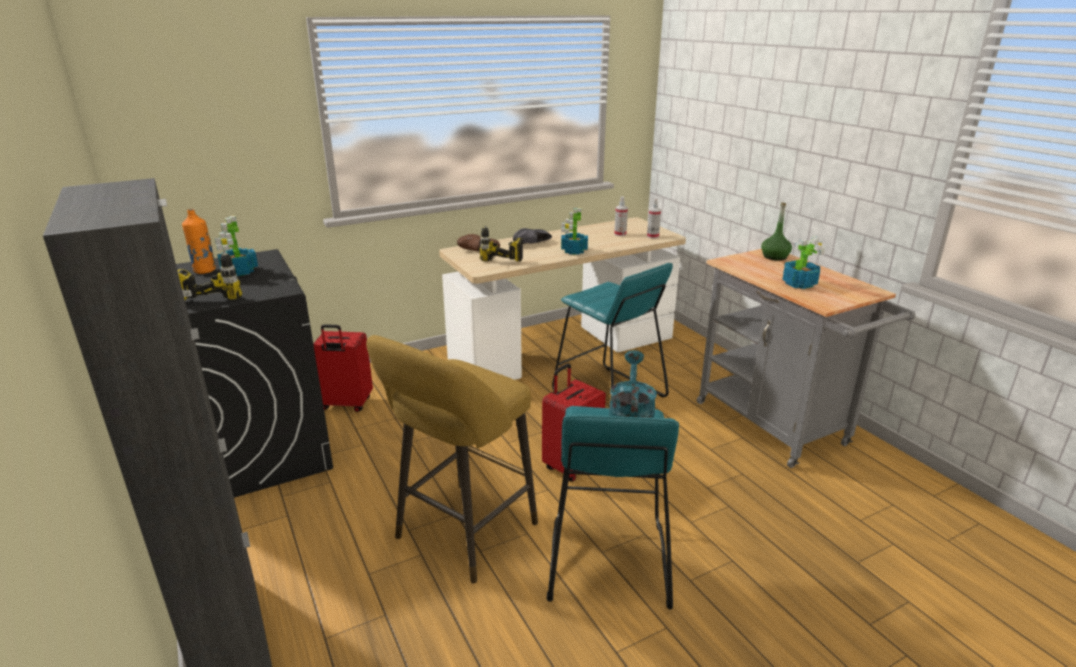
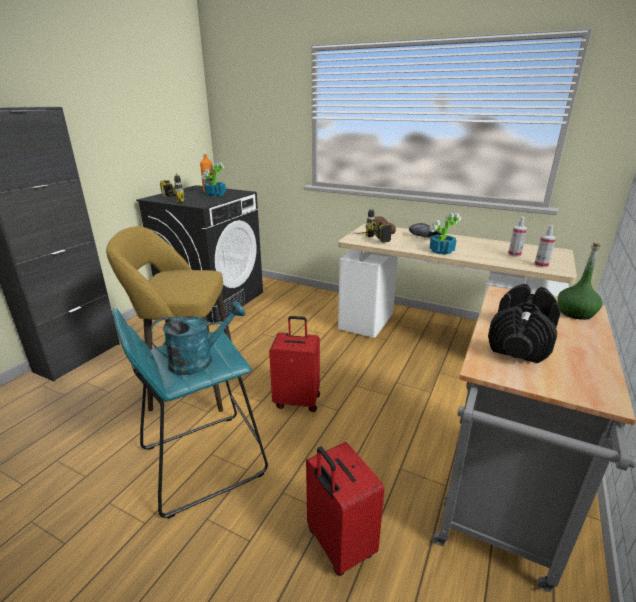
camera: 55 degrees right, 0 degrees up
(346, 404) = (275, 301): red suitcase -> red suitcase (338, 545)
(608, 395) = (406, 382): turquoise stool -> none
(799, 283) = (520, 341): potted plant -> black dumbbell

